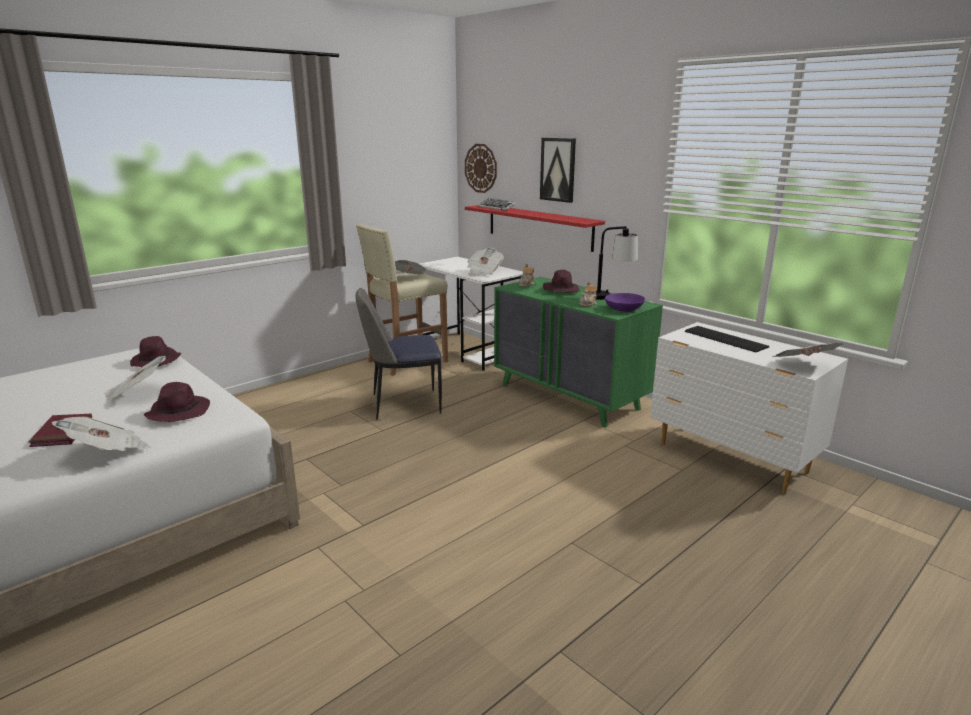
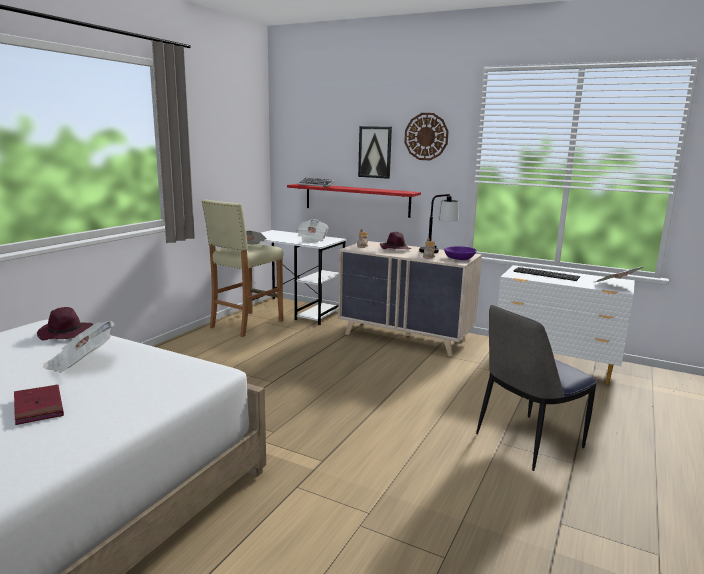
camera: 20 degrees left, 5 degrees down
(108, 452) = (117, 417): newspaper -> none
(178, 412) = (148, 373): purple hat -> none
(403, 404) = (273, 358): chair -> chair (527, 442)
(481, 168) = (296, 152): wall clock -> wall clock (426, 136)
(569, 397) = (406, 337): green dresser -> beige dresser

